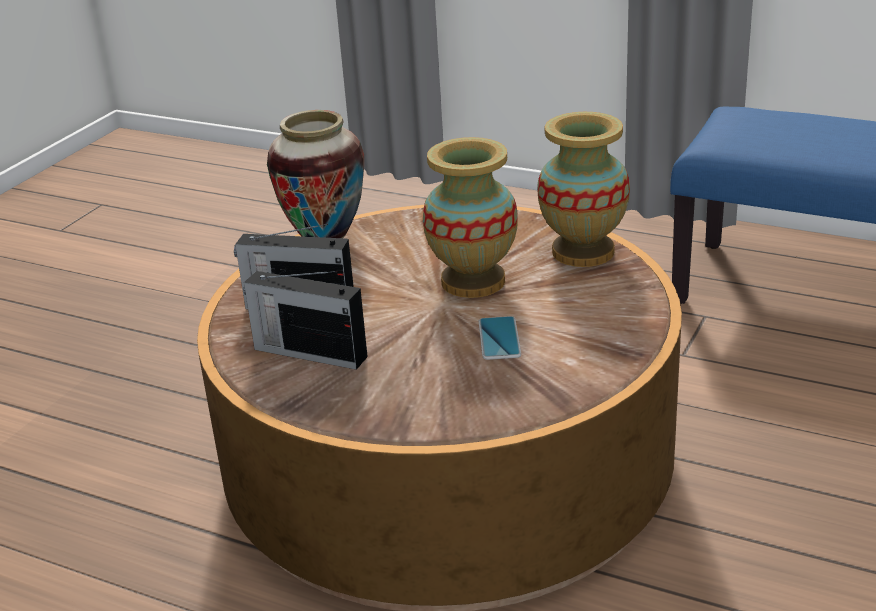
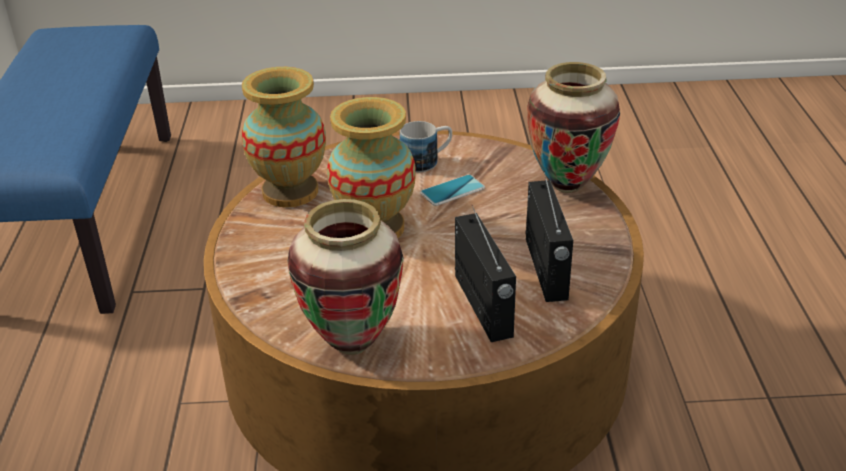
camera: 120 degrees left, 5 degrees up
(437, 417) = (567, 185): none -> vase
(578, 339) = (427, 161): none -> mug

